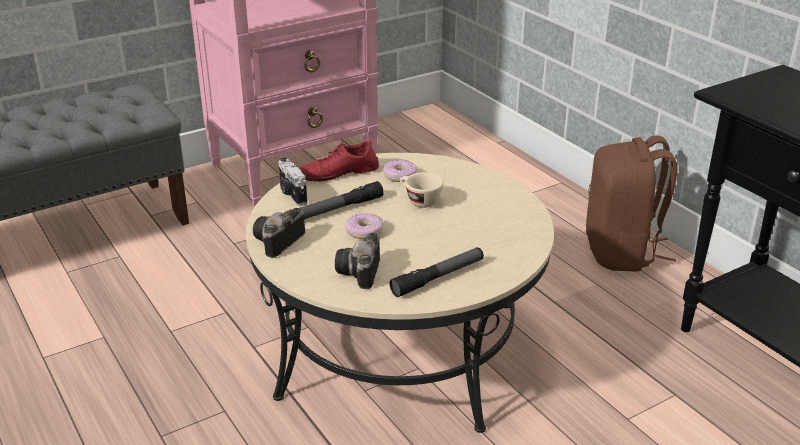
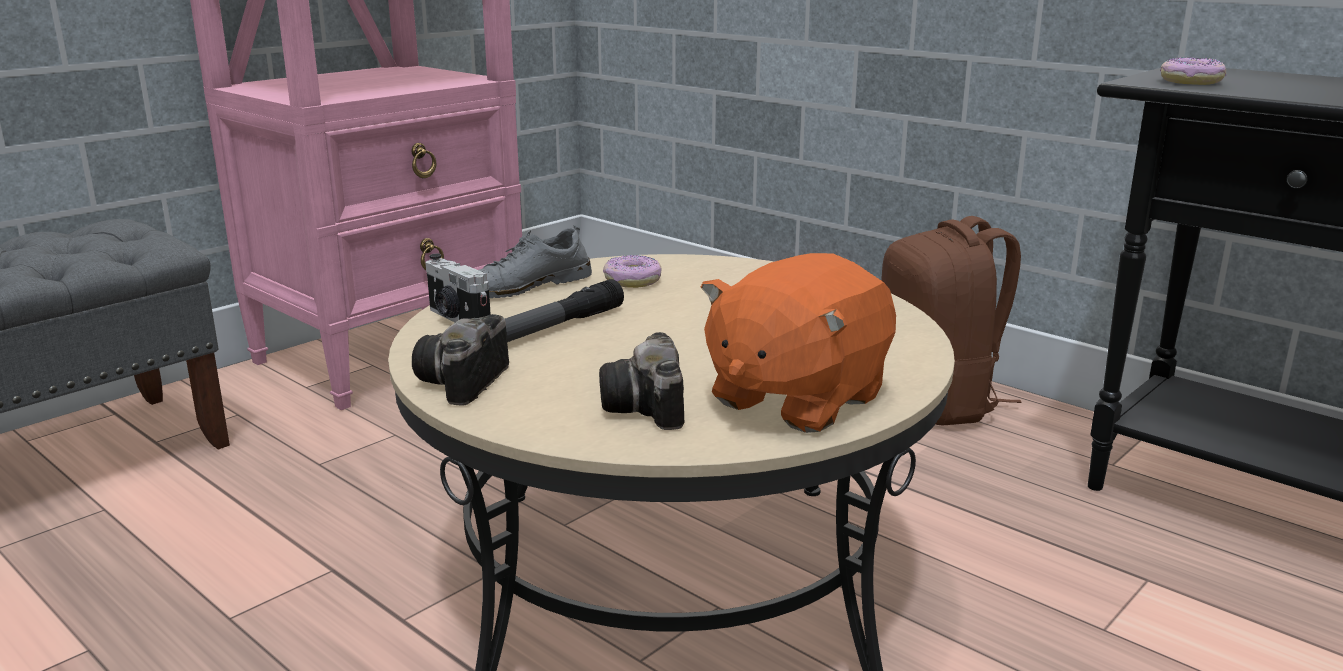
camera: 15 degrees left, 10 degrees down
(339, 172) = (526, 286): red shoe -> grey shoe
(364, 231) = (618, 352): donut -> donut (1191, 81)
(419, 200) = (686, 306): beige cup -> none
(438, 278) = (795, 398): flashlight -> orange plush toy

